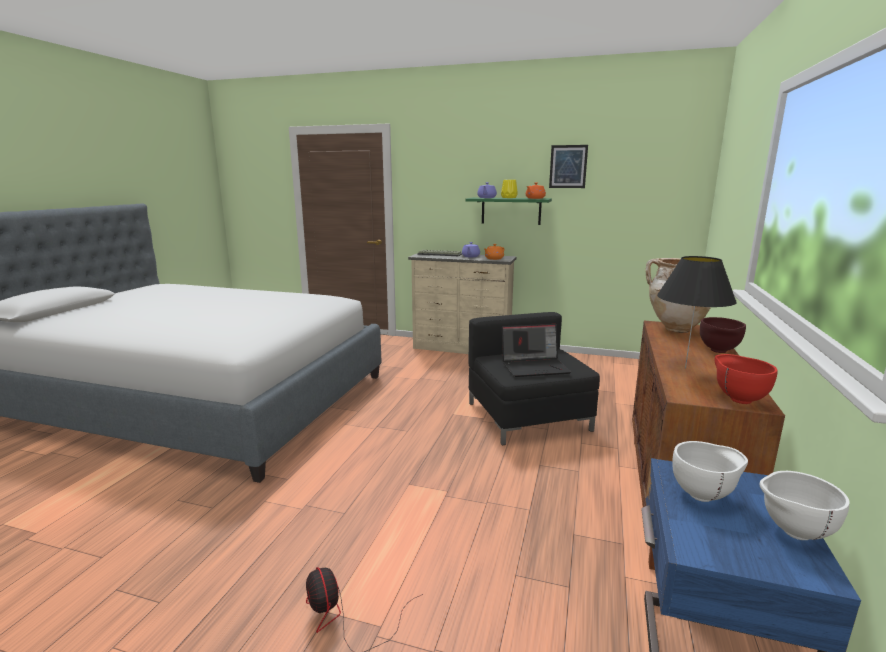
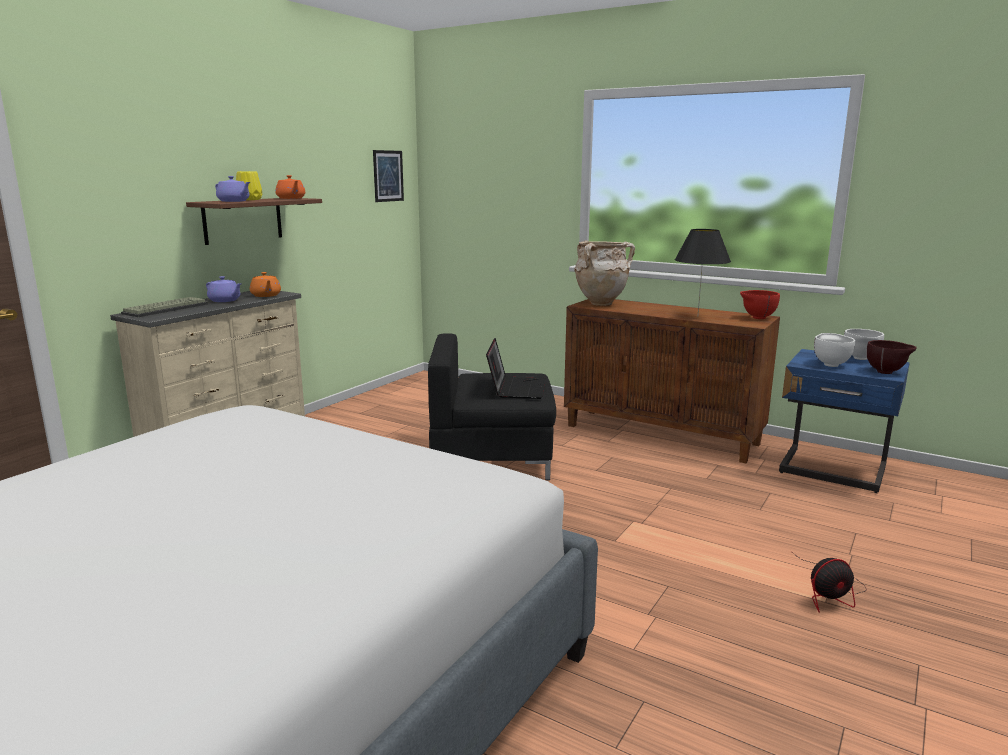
camera: 75 degrees left, 0 degrees up
(511, 211) = (243, 220): green shelf -> brown shelf
(568, 166) = (300, 153): picture -> picture (388, 176)
(718, 351) = (661, 306): brown bowl -> brown bowl (887, 372)

